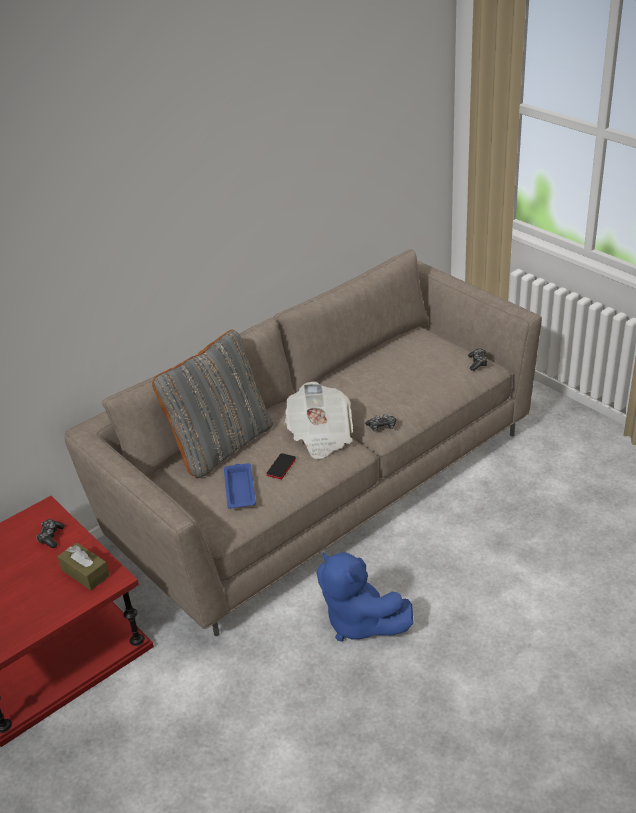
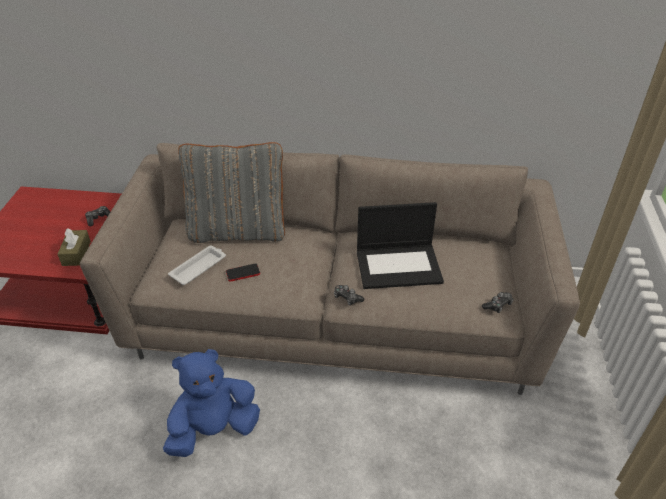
camera: 45 degrees right, 5 degrees up
(240, 488) = (199, 267): blue tray -> white tray
(320, 436) = (299, 271): newspaper -> none
(358, 622) = (214, 429): blue plush toy -> blue plush toy turned 60 degrees clockwise
(382, 383) = (399, 265): none -> laptop

